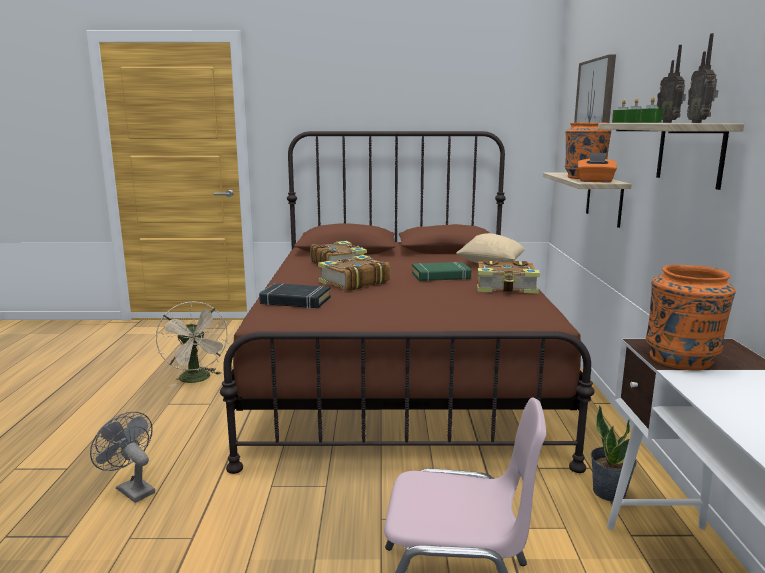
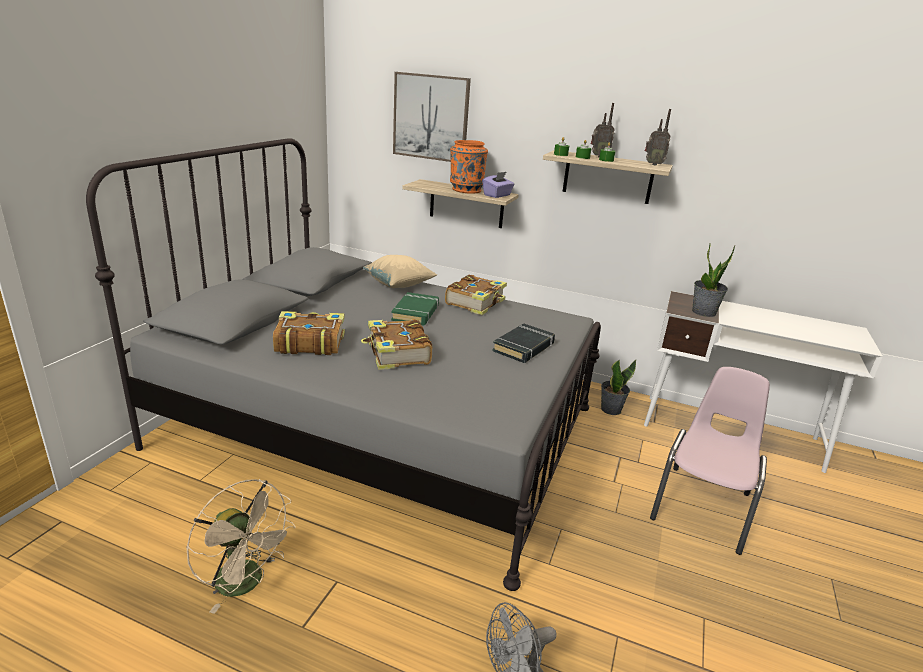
camera: 70 degrees left, 10 degrees up
(197, 380) = (247, 583): beige fan -> beige fan turned 45 degrees clockwise
(295, 301) = (441, 398): black book -> black book (524, 347)
(399, 376) = (382, 426): brown bed -> grey bed
(595, 181) = (497, 195): orange tissue box -> purple tissue box
(682, 359) = (704, 312): orange vase -> potted plant

